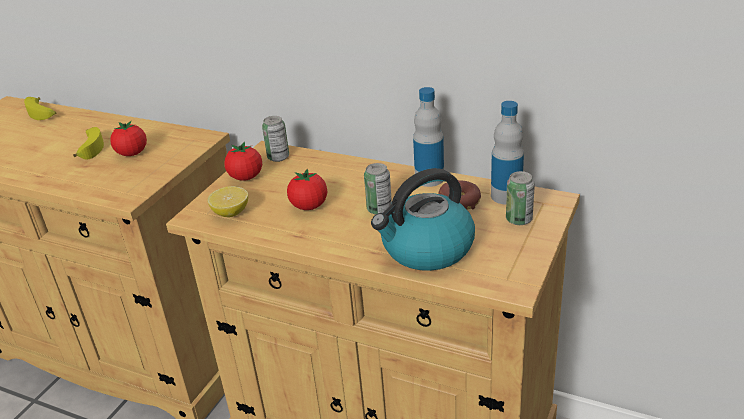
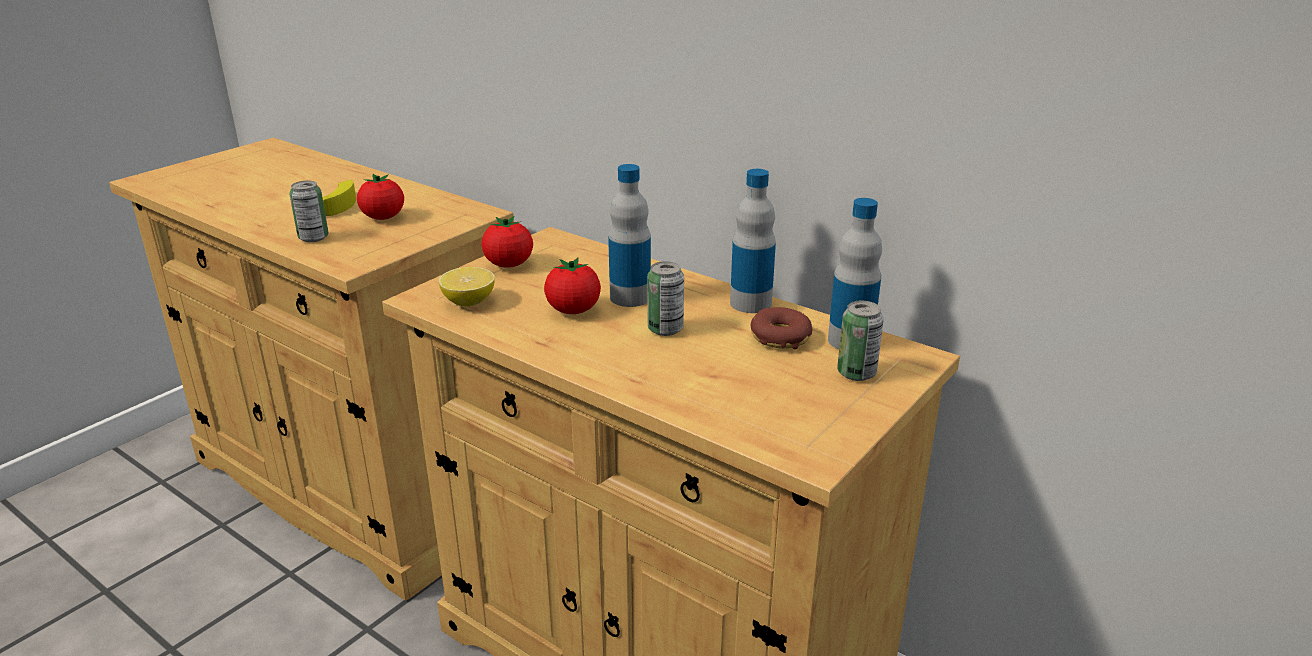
camera: 10 degrees right, 5 degrees down
(43, 113) = (303, 161): banana -> none
(278, 157) = (561, 248): can -> can (313, 238)
(344, 188) = (630, 297): none -> bottle
(426, 249) = (707, 388): kettle -> none

